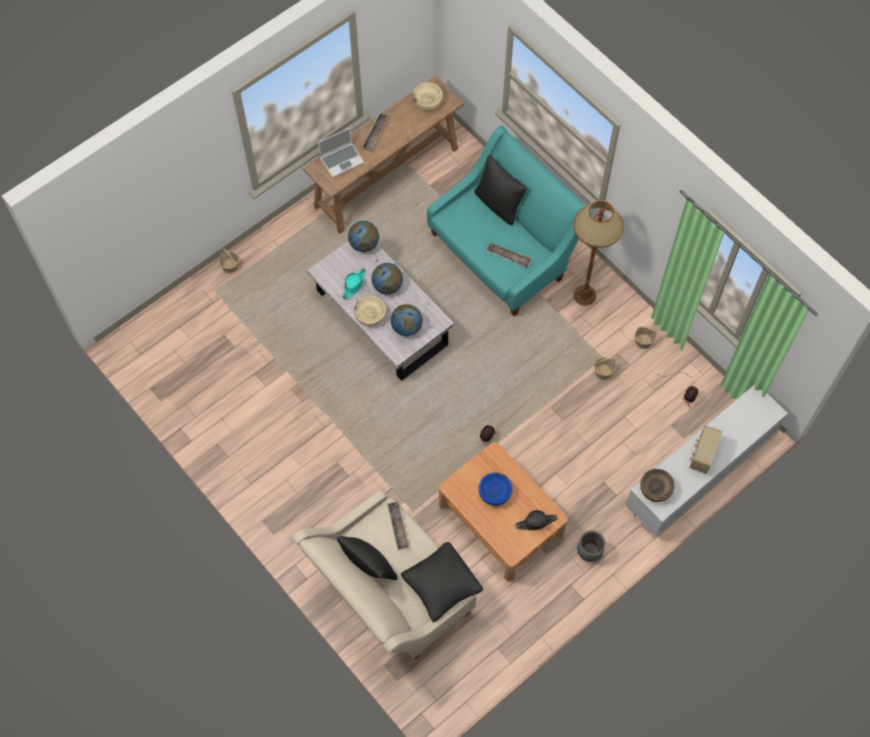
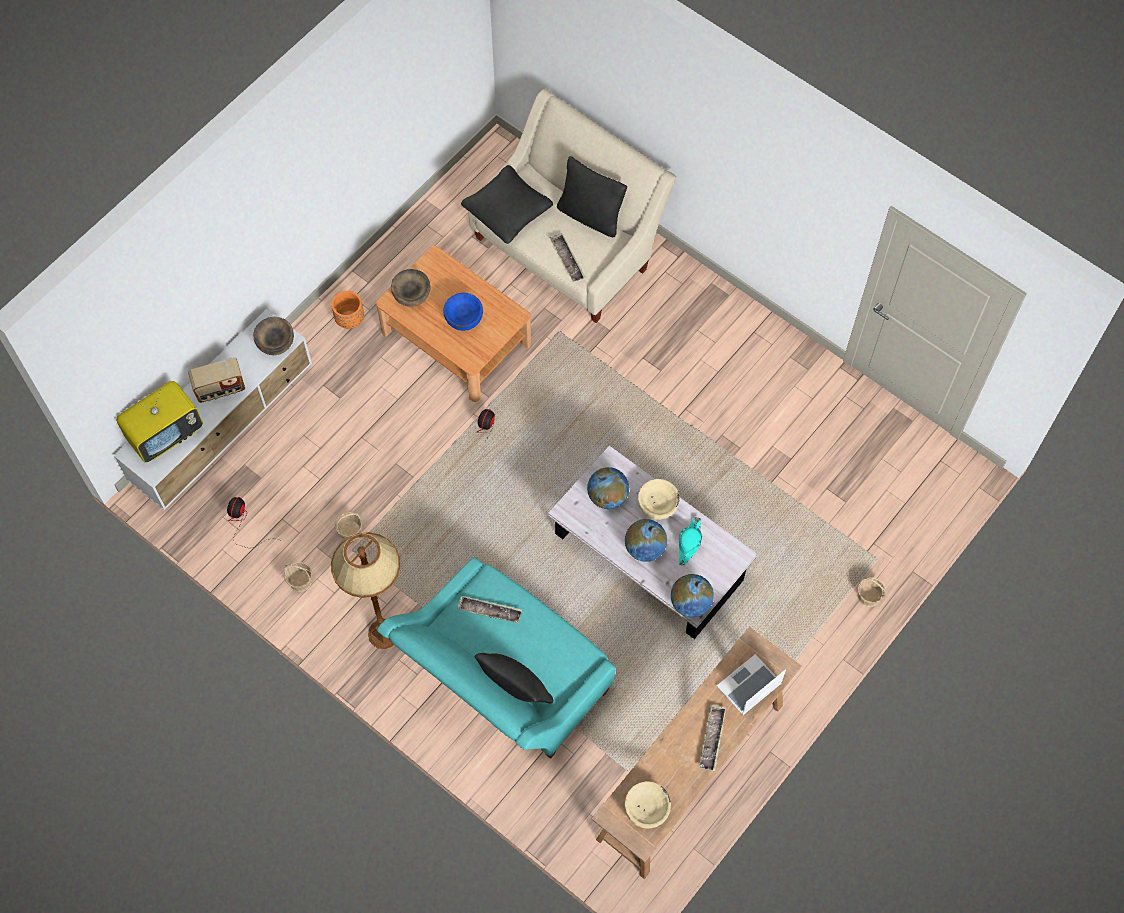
camera: 170 degrees right, 0 degrees up
(536, 522) = (411, 294): black hat -> brown bowl
(589, 551) = (350, 319): grey planter -> orange planter
(702, 455) = (220, 389): radio -> radio turned 60 degrees clockwise
(746, 424) = (166, 434): none -> television

